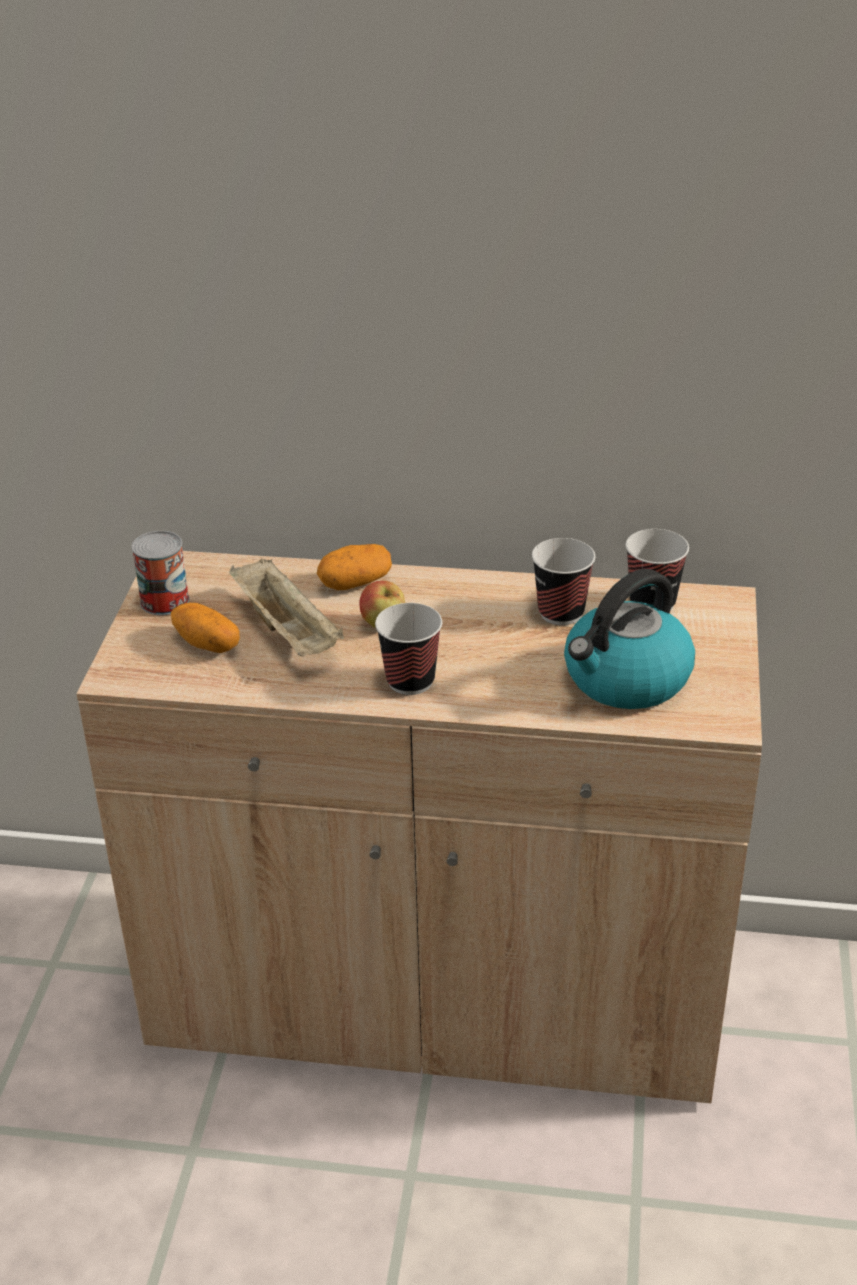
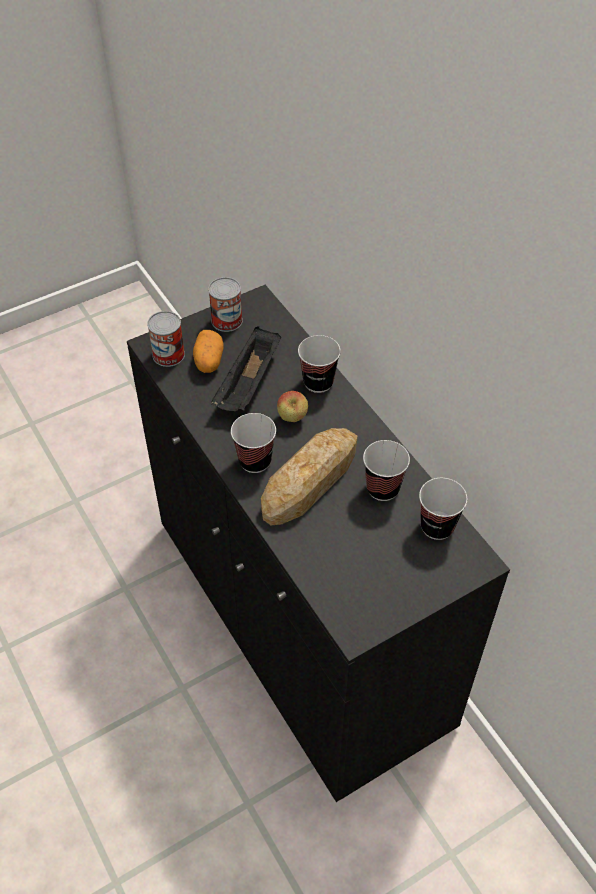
camera: 50 degrees right, 15 degrees up
(152, 669) = (168, 354): none -> can
(288, 631) = (248, 384): beige tray -> black tray
(355, 583) = (318, 382): potato -> cup
(436, 995) = (299, 621): beige cabinet -> black cabinet
(489, 654) = (311, 480): none -> bread
(626, 679) = (348, 557): kettle -> none

